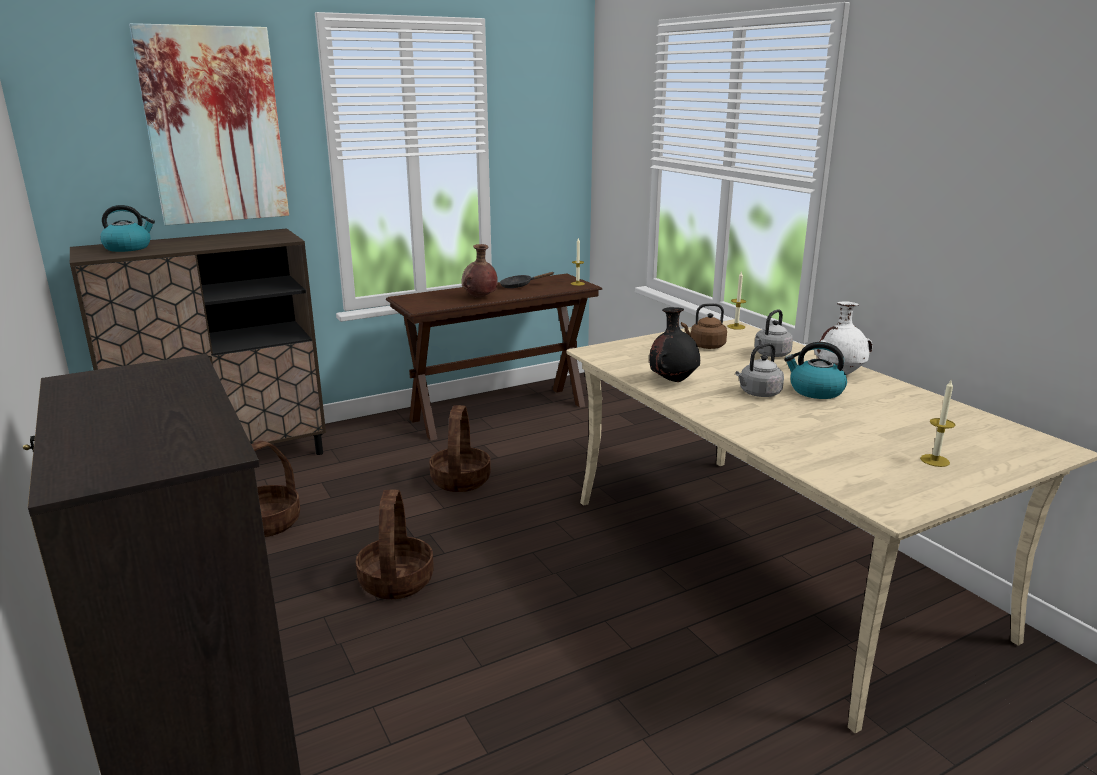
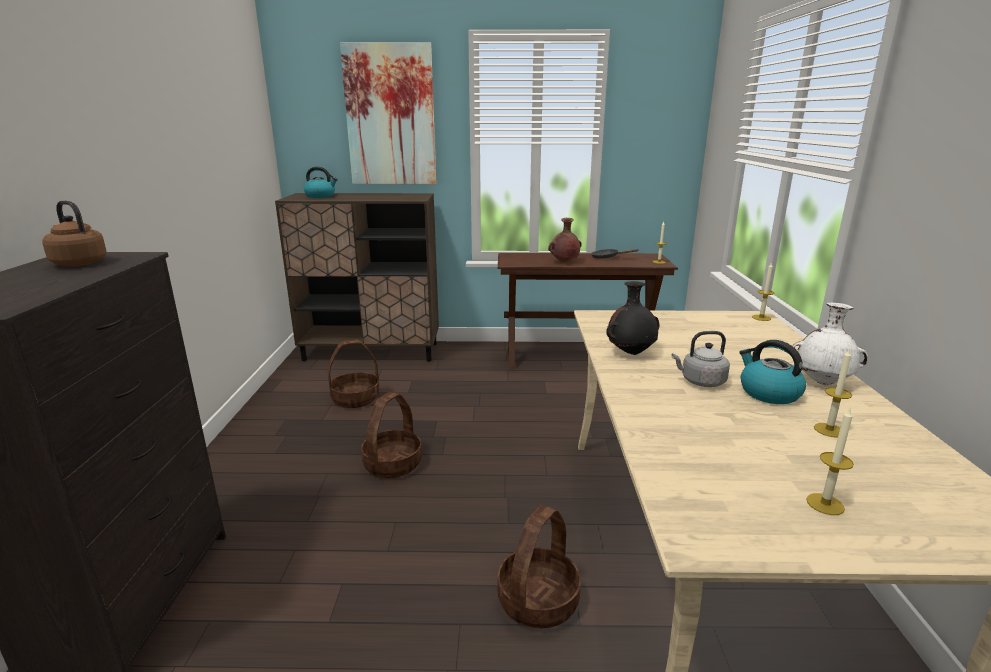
camera: 30 degrees right, 0 degrees up
(460, 480) = (503, 403): basket -> basket (537, 600)
(705, 346) = (705, 329): brown kettle -> brown kettle (78, 263)
(770, 354) = (764, 349): grey kettle -> none
(883, 409) = (829, 430): none -> candle

